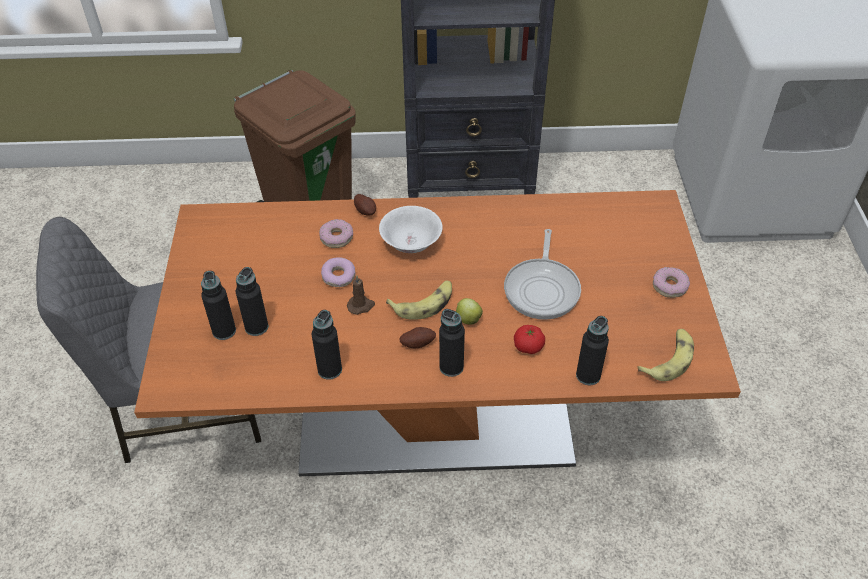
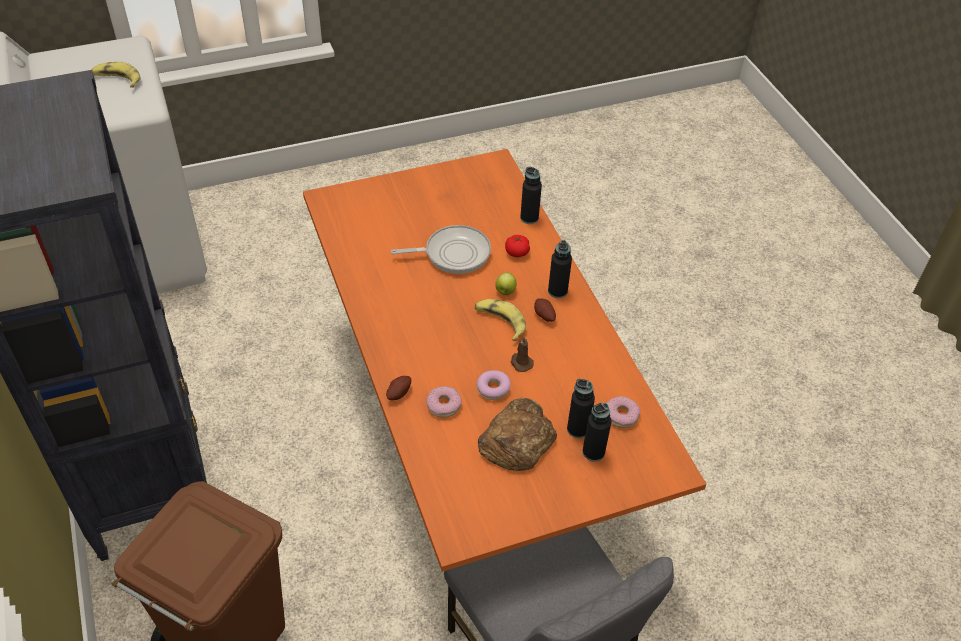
camera: 110 degrees left, 0 degrees up
(270, 278) = (517, 440): none -> bread
(329, 370) = (597, 364): black bottle -> none
(411, 243) = (431, 347): white bowl -> none
(668, 359) = (495, 181): banana -> banana (117, 79)
(669, 286) = (421, 186): donut -> donut (621, 415)

